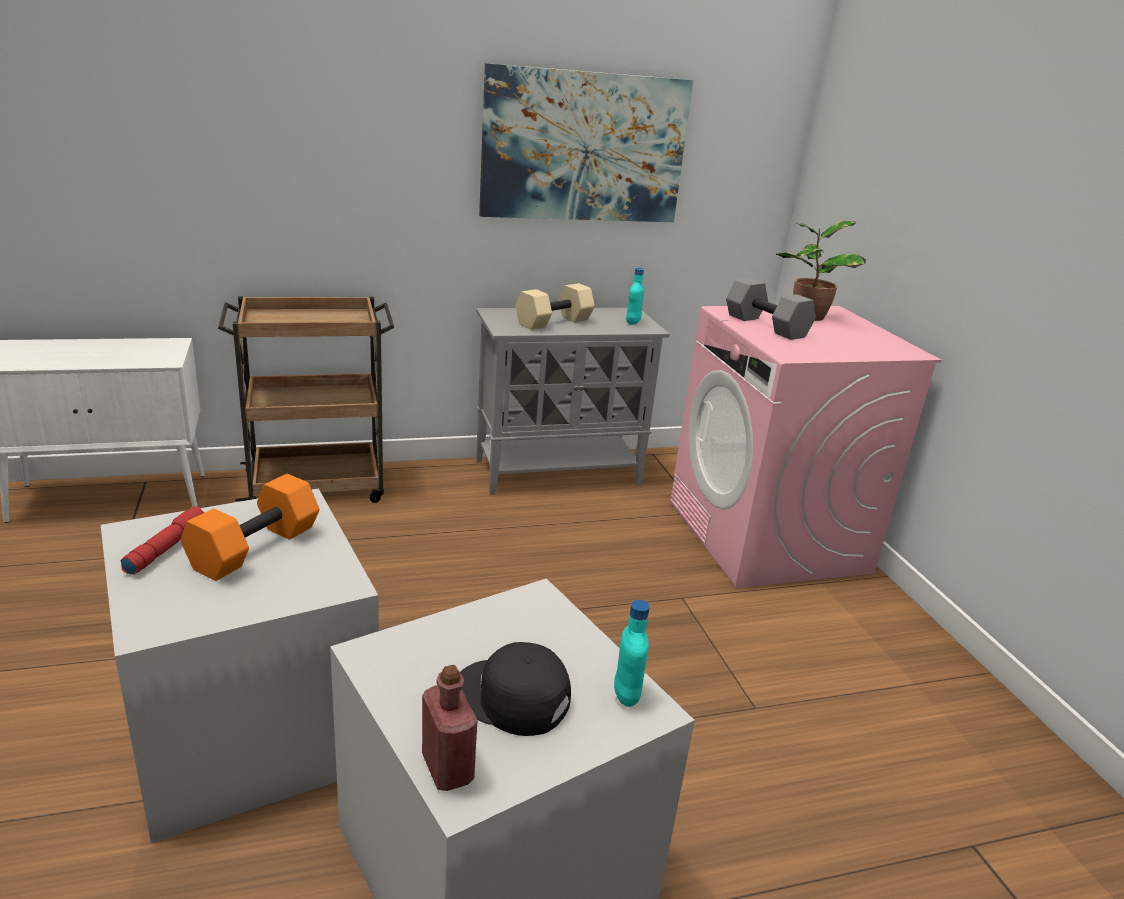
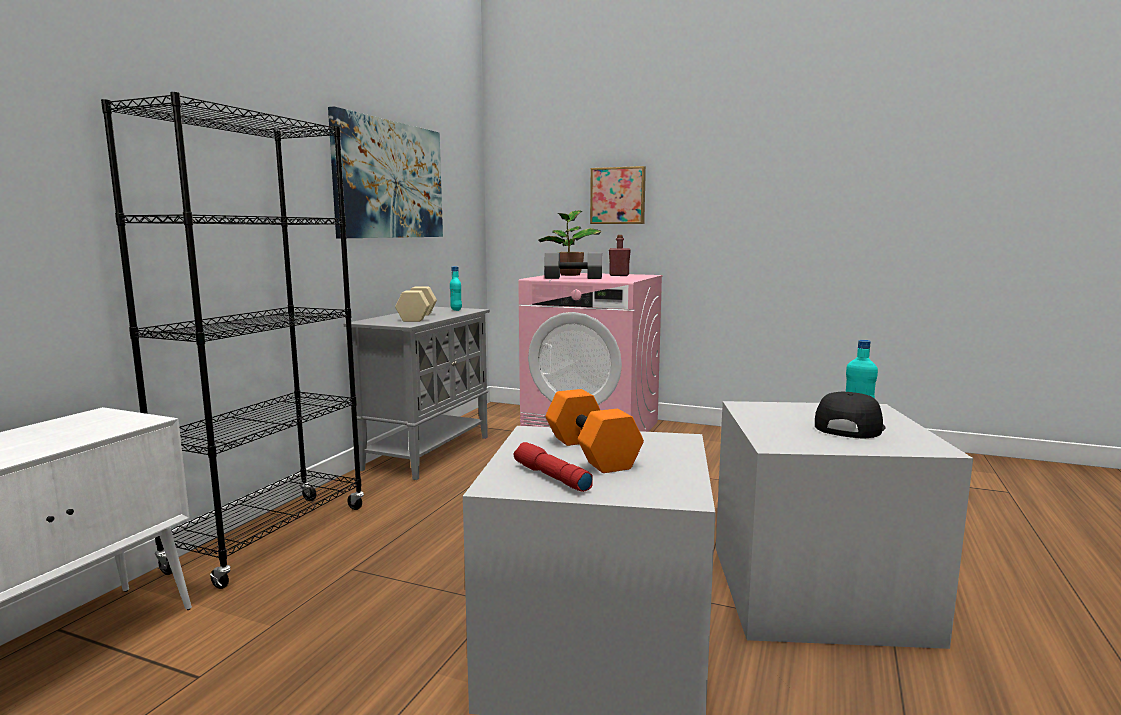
camera: 50 degrees left, 15 degrees down
(317, 486) = (271, 538): brown cart -> black bookcase
(447, 768) = (910, 448): red bottle -> red bottle (619, 275)
(511, 698) = (848, 426): black cap -> black cap turned 150 degrees clockwise
(929, 209) = (618, 196): none -> picture

